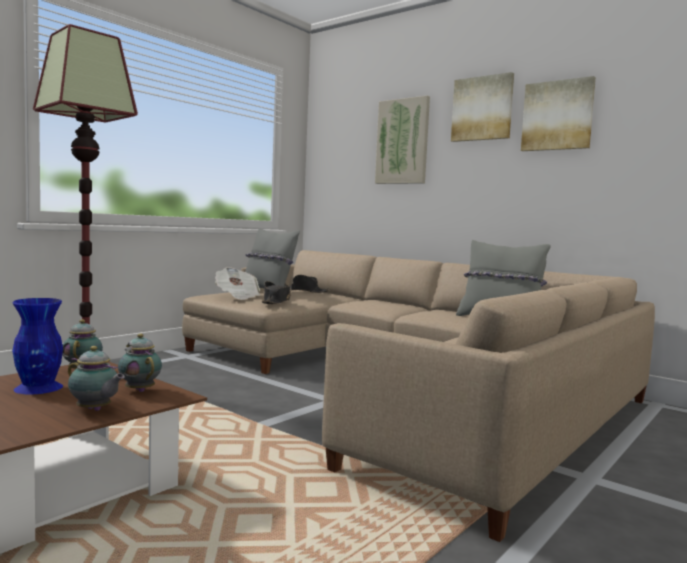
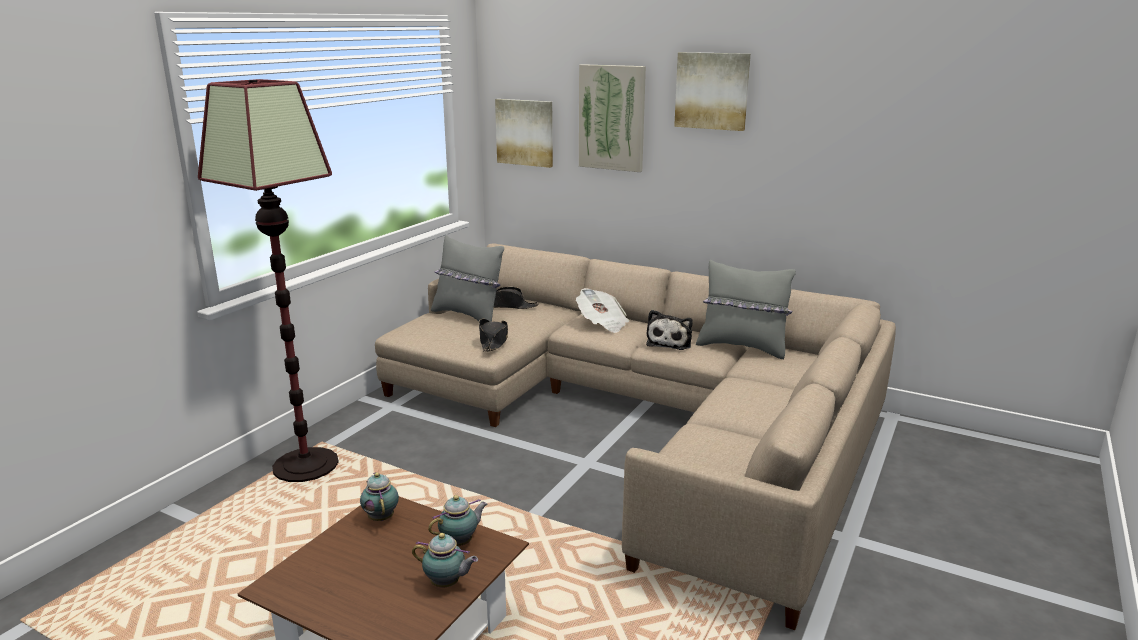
camera: 10 degrees left, 15 degrees up
(39, 388) = (366, 557): blue vase -> none
(139, 390) = (460, 542): teapot -> teapot turned 105 degrees clockwise
(237, 296) = (442, 334): newspaper -> newspaper (602, 324)
(433, 313) = (670, 342): none -> plush toy
(557, 116) = (800, 111): picture -> picture (525, 132)

